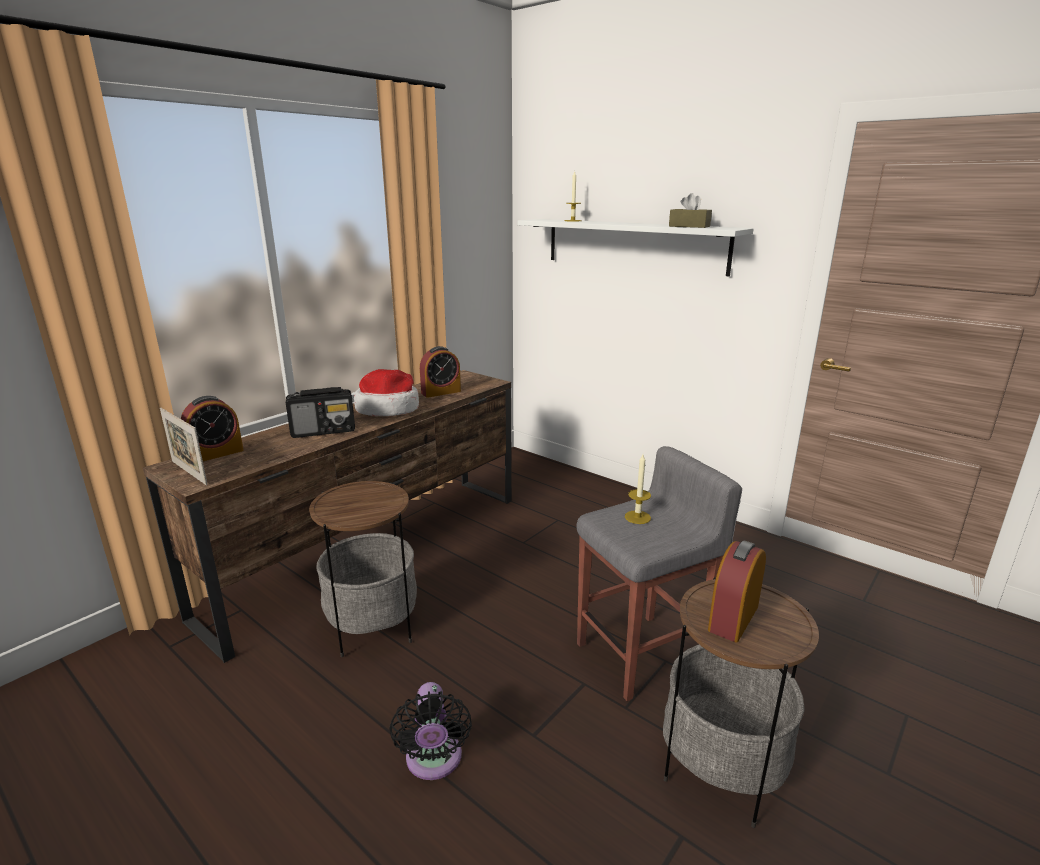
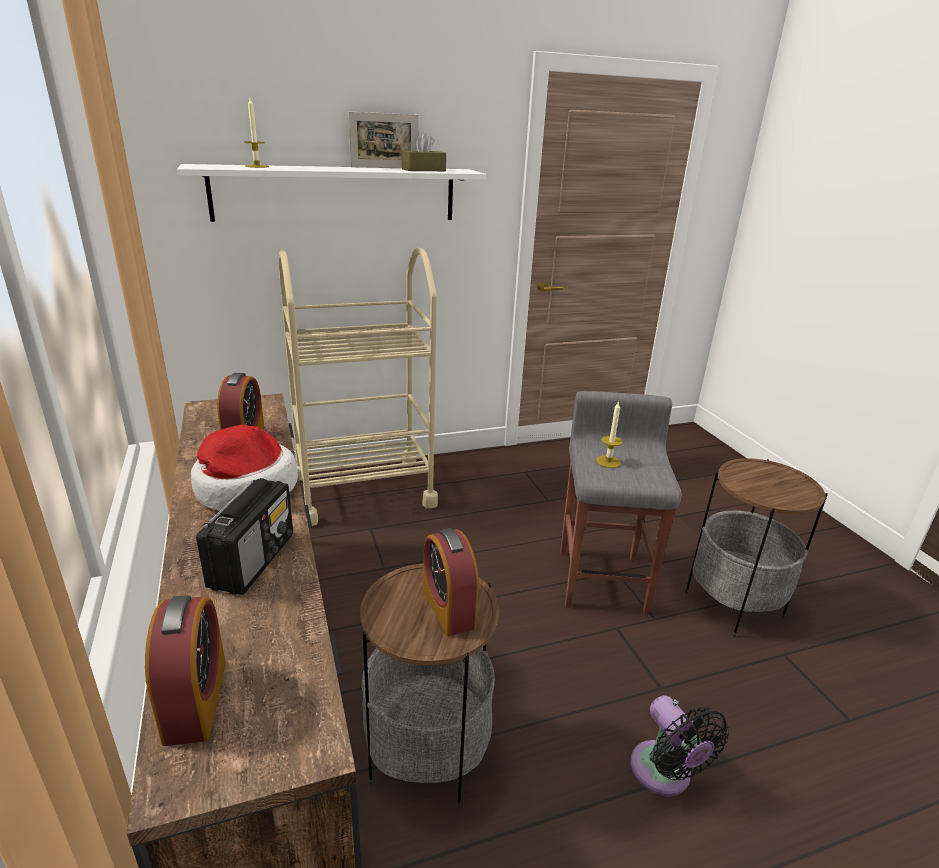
camera: 60 degrees left, 5 degrees up
(189, 472) = (248, 752): picture frame -> picture frame (384, 167)
(434, 761) = (664, 774): black fan -> black fan turned 45 degrees clockwise
(596, 499) = (363, 490): none -> beige cart
(733, 618) = (771, 487): alarm clock -> alarm clock (448, 607)

